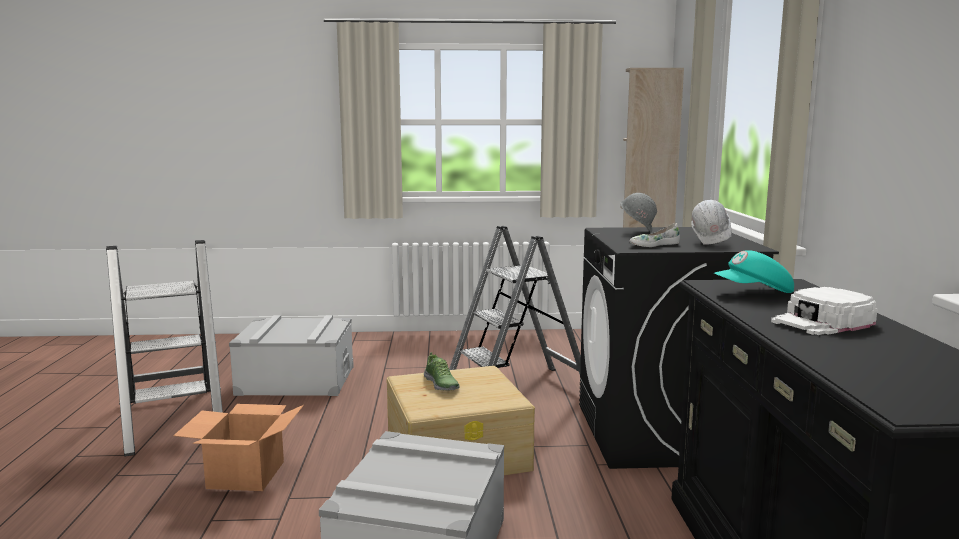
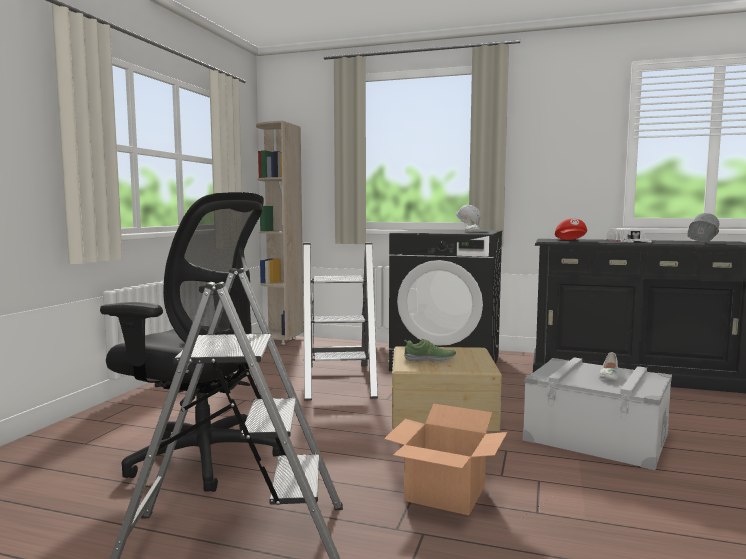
camera: 70 degrees left, 5 degrees down
(296, 380) = (196, 458): grey storage box -> black office chair
(426, 480) = (608, 375): none -> white shoe
(637, 231) = (416, 231): grey hard hat -> grey hard hat (701, 243)
(754, 293) = (571, 240): turquoise cap -> red cap

